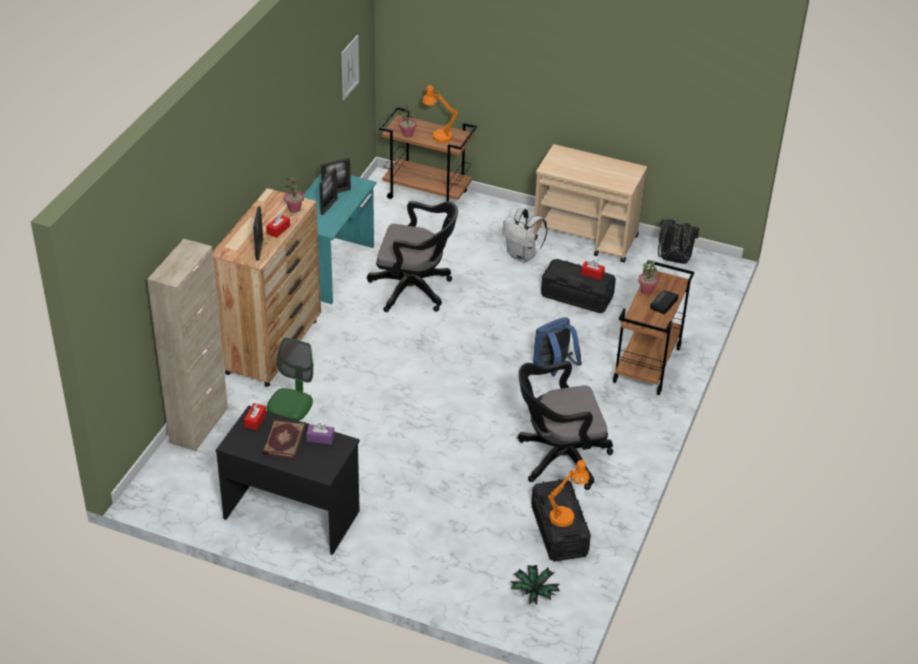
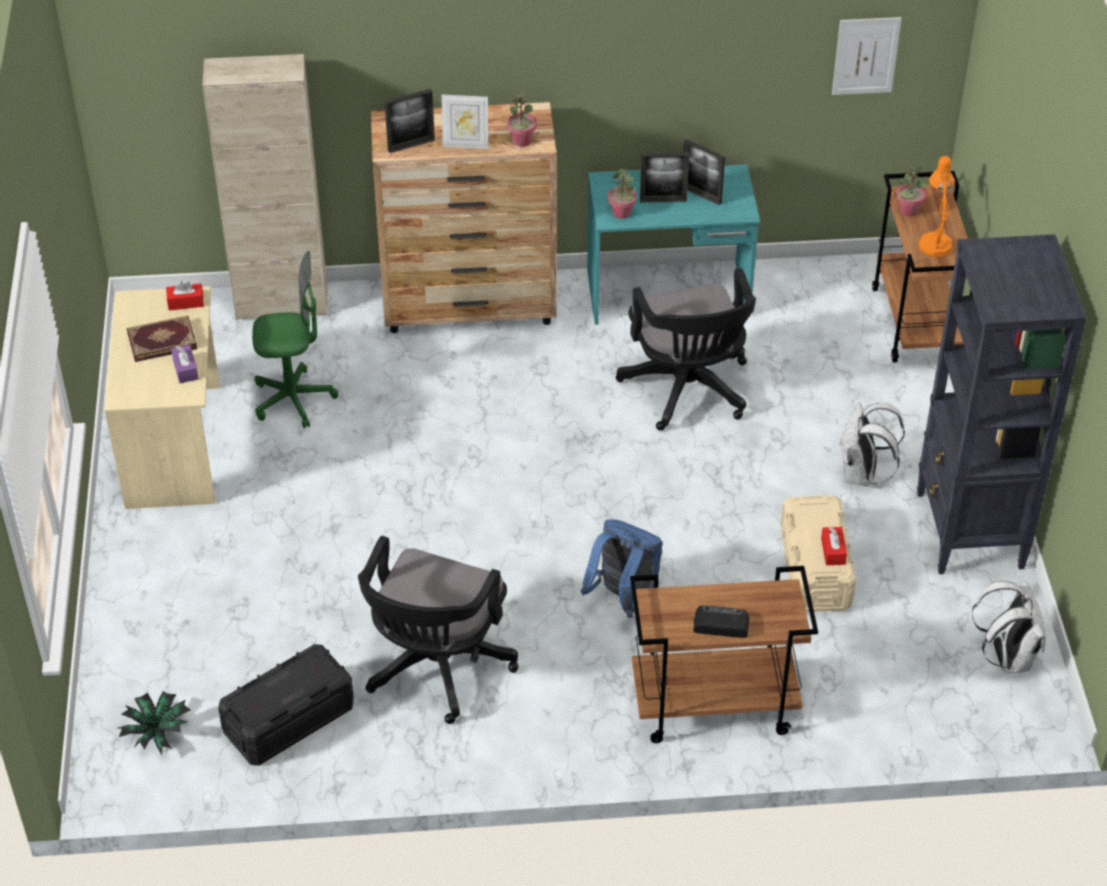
camera: 65 degrees right, 5 degrees up
(278, 230) = (465, 144): red tissue box -> picture frame
(292, 513) = (176, 445): black desk -> beige desk
(558, 458) = (435, 669): black office chair -> black office chair turned 120 degrees counterclockwise
(566, 515) = (273, 697): orange table lamp -> none
(577, 296) = (815, 569): black storage box -> beige storage box
(586, 238) = (969, 531): beige cart -> black bookcase
(646, 290) = (739, 593): potted plant -> potted plant (622, 213)
(673, 260) = (1007, 657): black backpack -> white backpack

